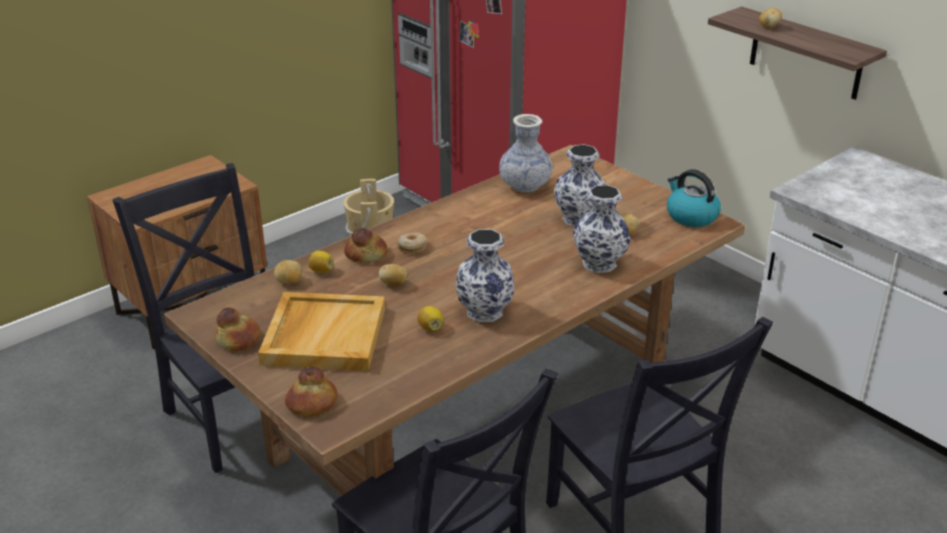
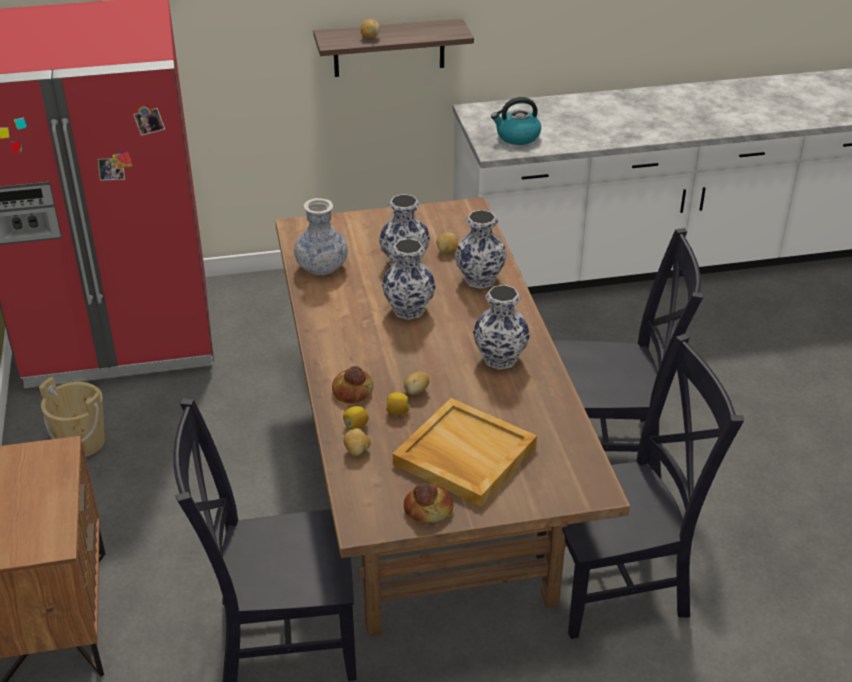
camera: 60 degrees left, 5 degrees up
(312, 404) = (560, 491): bread -> none
(412, 247) = (365, 362): donut -> none
(430, 328) = (501, 394): lemon -> lemon (397, 412)
(509, 244) = (409, 310): none -> vase
(691, 216) = (451, 213): kettle -> kettle (517, 137)

